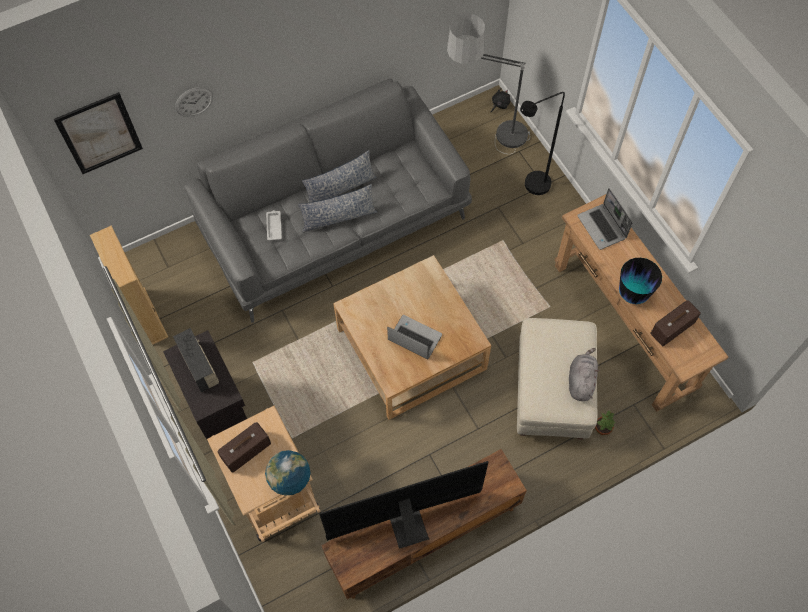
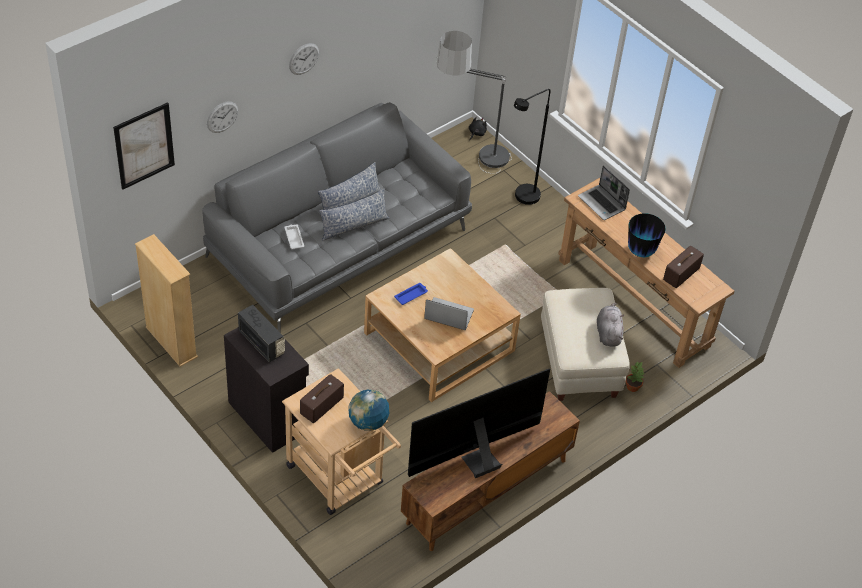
camera: 15 degrees left, 15 degrees down
(289, 41) = (304, 59): none -> wall clock
(381, 308) = (411, 295): none -> blue tray

